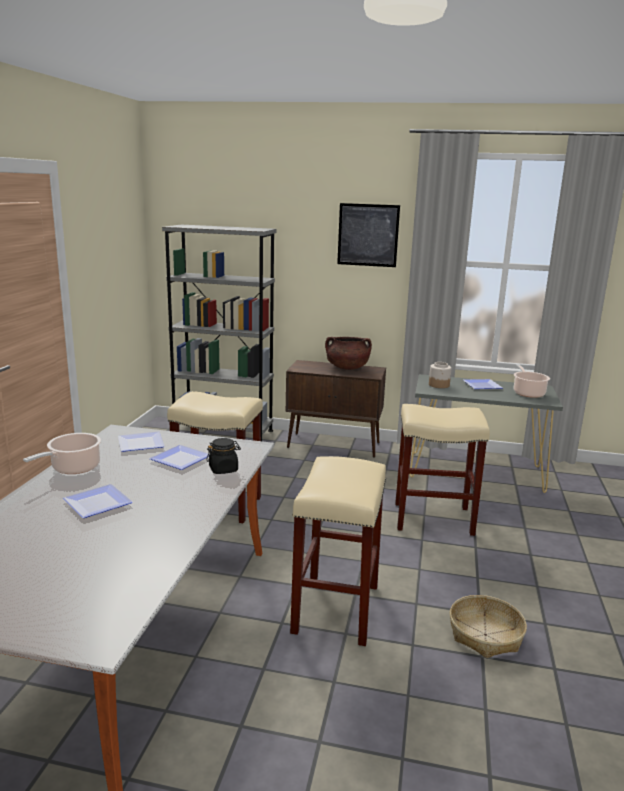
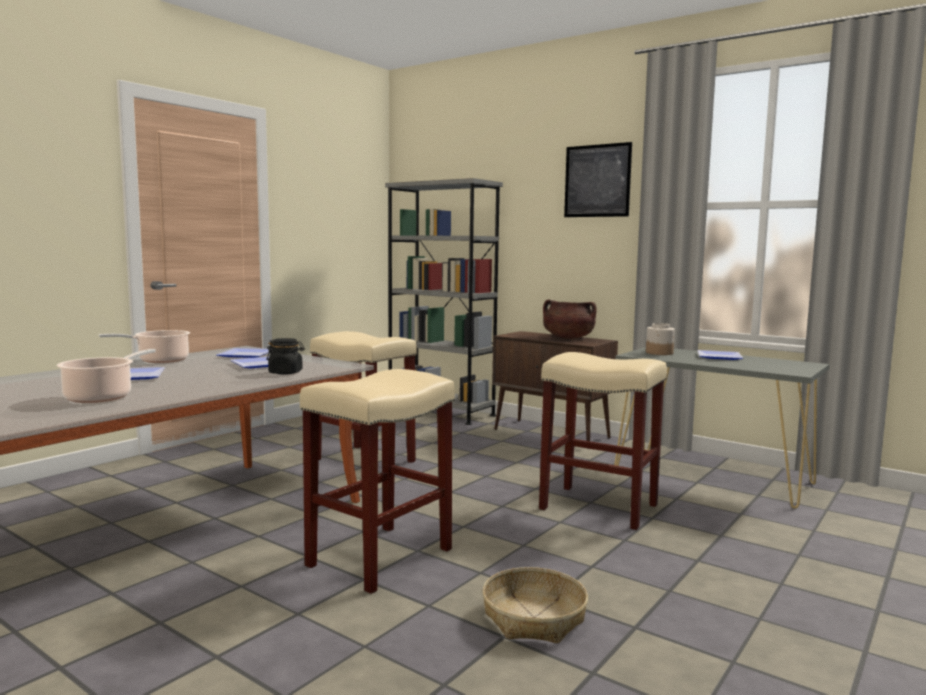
camera: 25 degrees right, 10 degrees down
(528, 393) = (777, 365): cooking pot -> cooking pot (102, 397)

